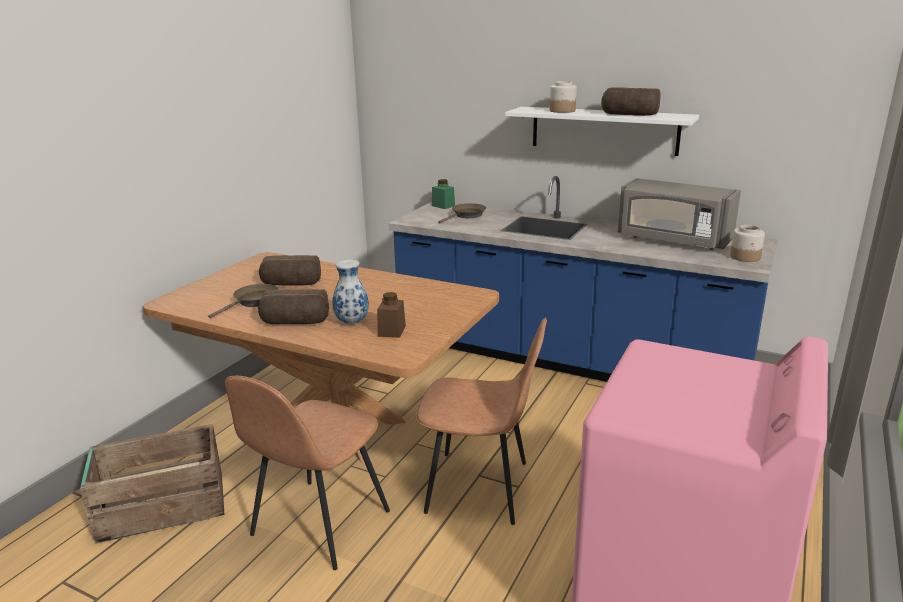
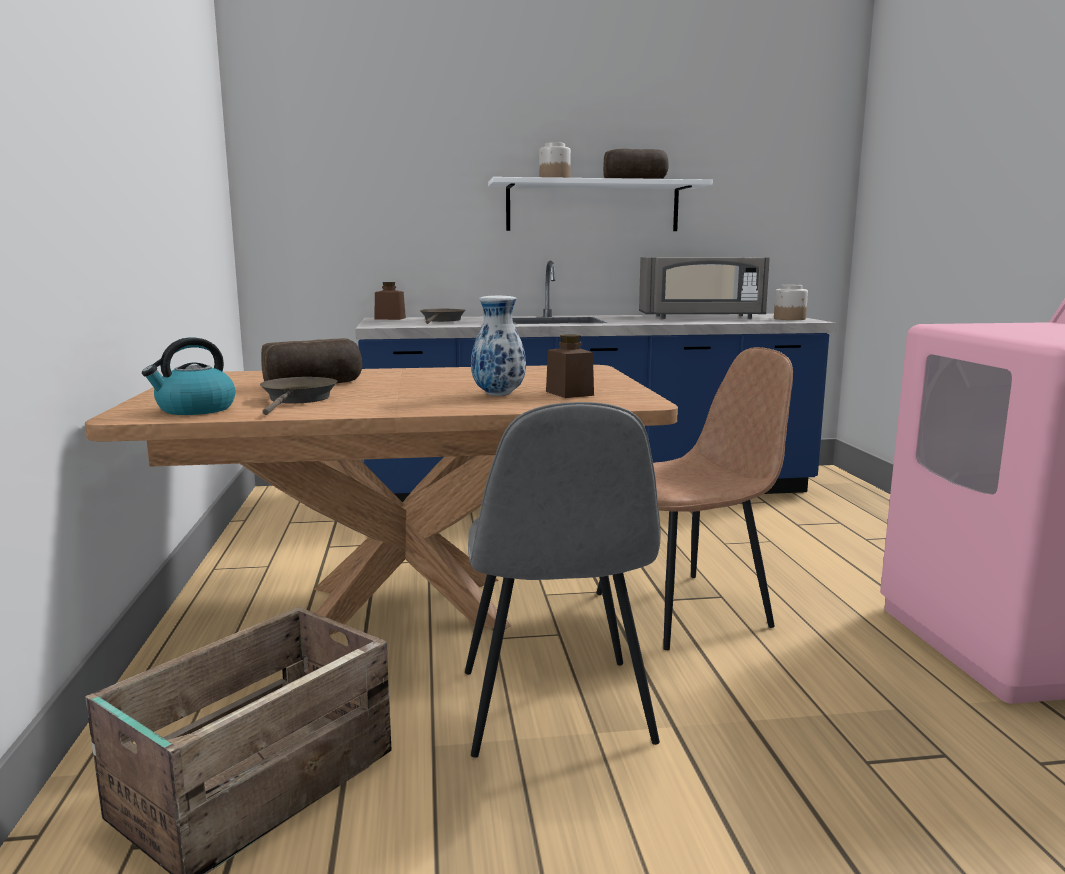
camera: 35 degrees left, 10 degrees down
(198, 302) = (195, 409): none -> kettle
(295, 322) = (417, 403): bread -> none
(318, 525) = (554, 709): brown chair -> grey chair
(443, 206) = (390, 318): green jar -> brown jar

